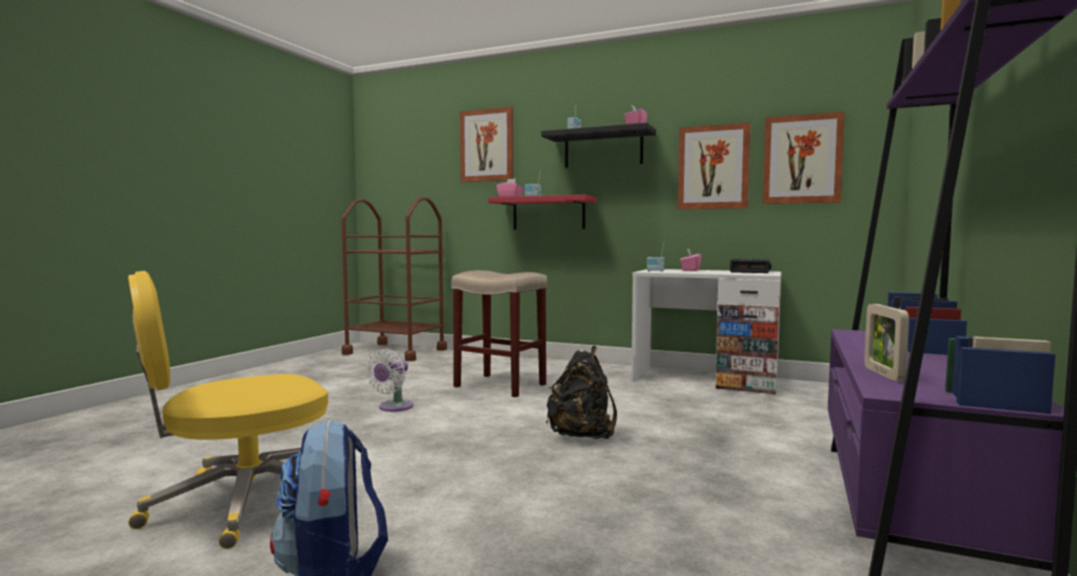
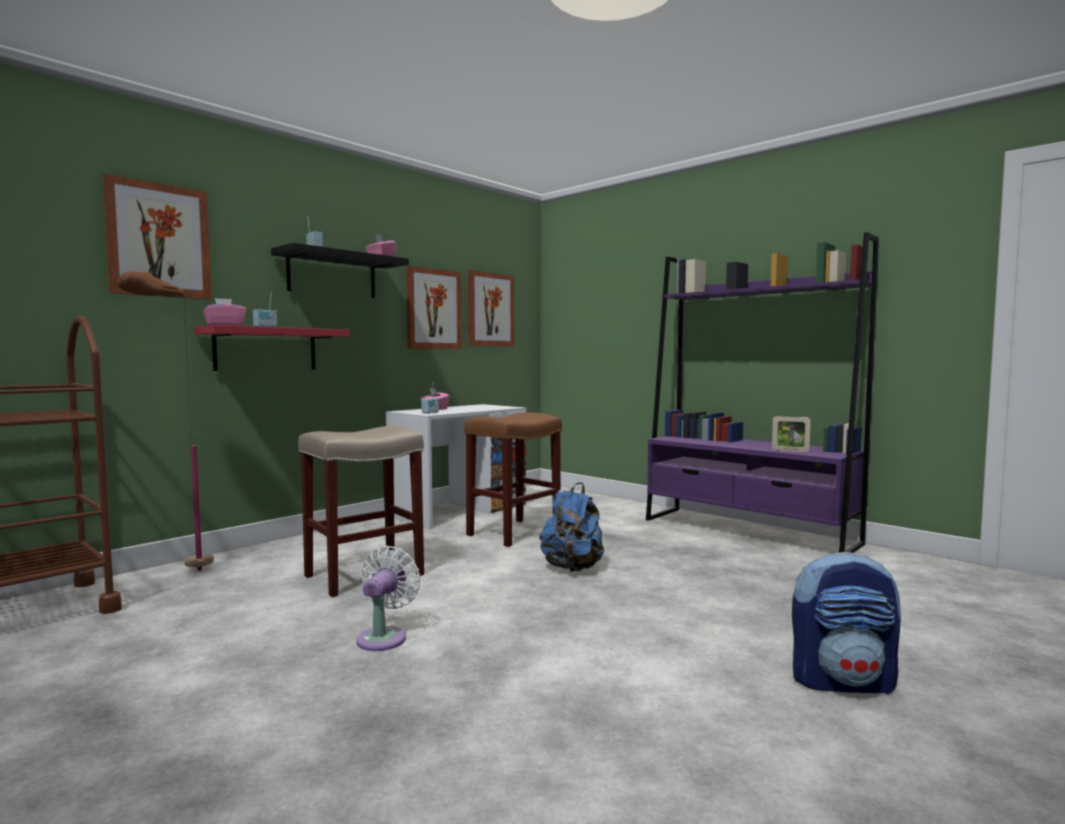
camera: 70 degrees left, 0 degrees up
(241, 503) = (684, 735): yellow office chair -> none
(393, 407) = (384, 637): white fan -> white fan turned 120 degrees counterclockwise
(464, 357) = (176, 577): none -> brown floor lamp
(582, 436) = (572, 568): black backpack -> blue backpack
(664, 404) = (513, 533): none -> brown stool
(750, 271) = (477, 406): alarm clock -> none

